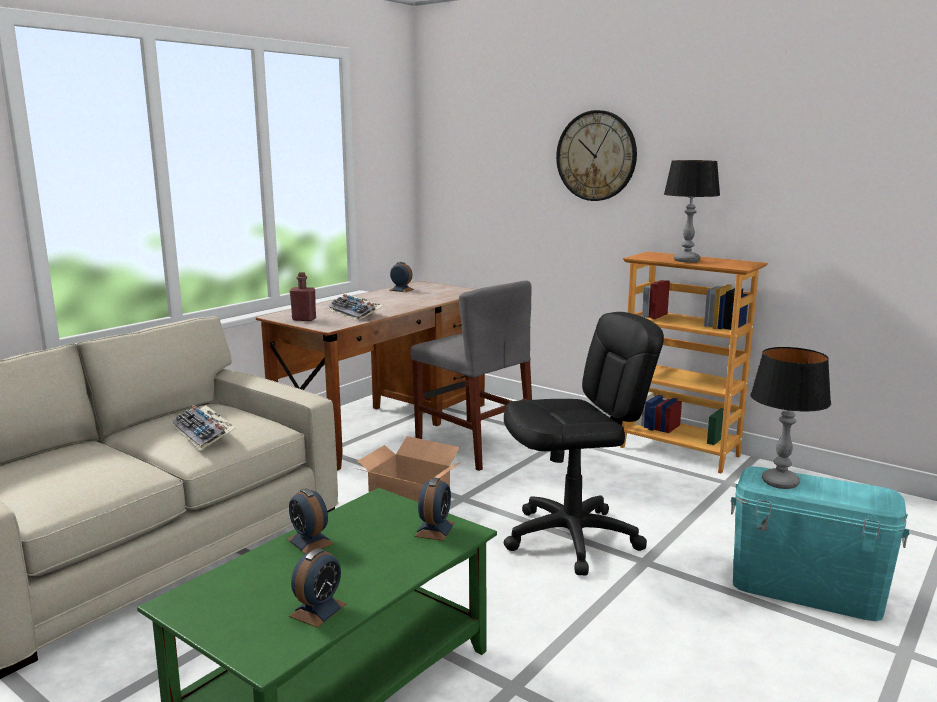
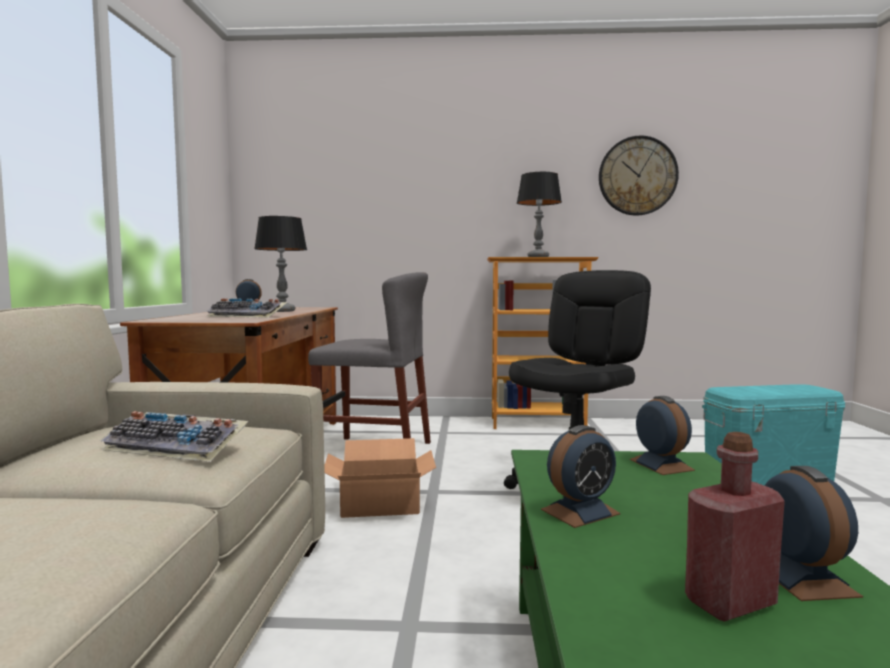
camera: 35 degrees left, 10 degrees down
(304, 319) = (196, 320): red bottle -> red bottle (730, 602)
(310, 541) = (580, 512): alarm clock -> alarm clock turned 45 degrees counterclockwise
(596, 156) = (432, 181): wall clock -> wall clock (637, 176)
(779, 482) = (749, 391): table lamp -> table lamp (282, 311)

